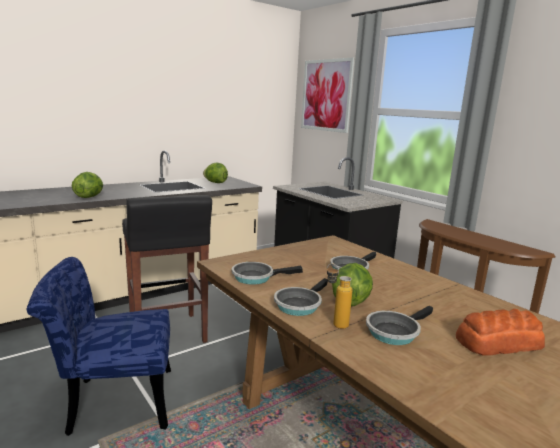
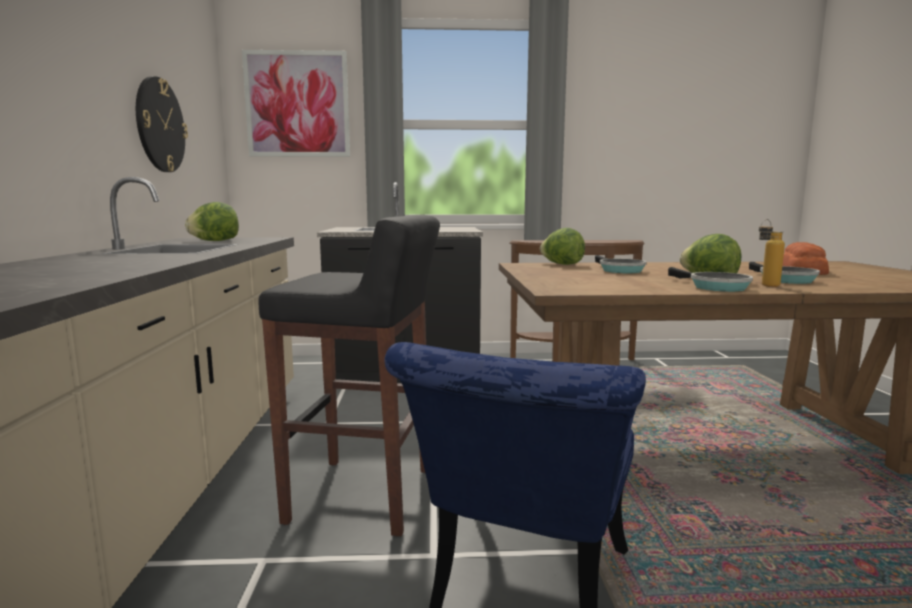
camera: 55 degrees left, 5 degrees down
(89, 197) = (119, 268): lettuce -> lettuce (562, 264)
(220, 117) = (160, 125): none -> wall clock
(256, 277) = (621, 287): frying pan -> none

